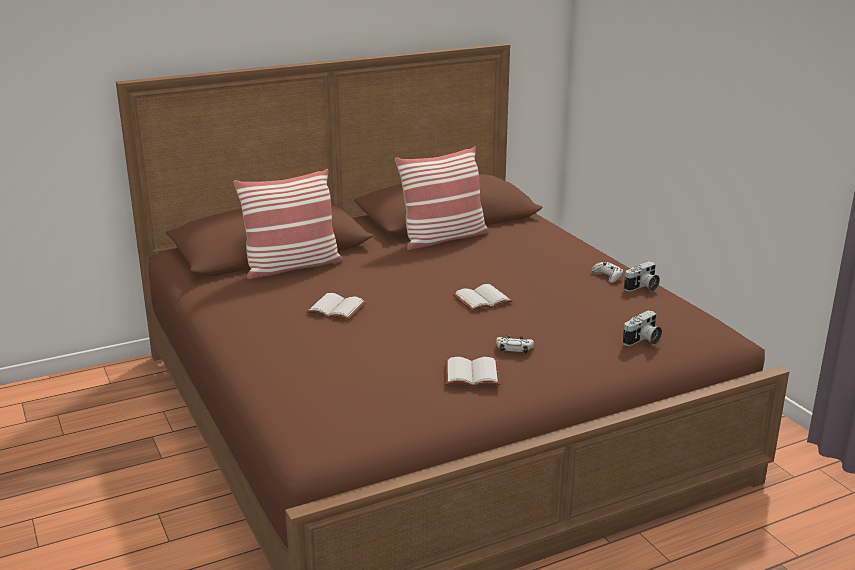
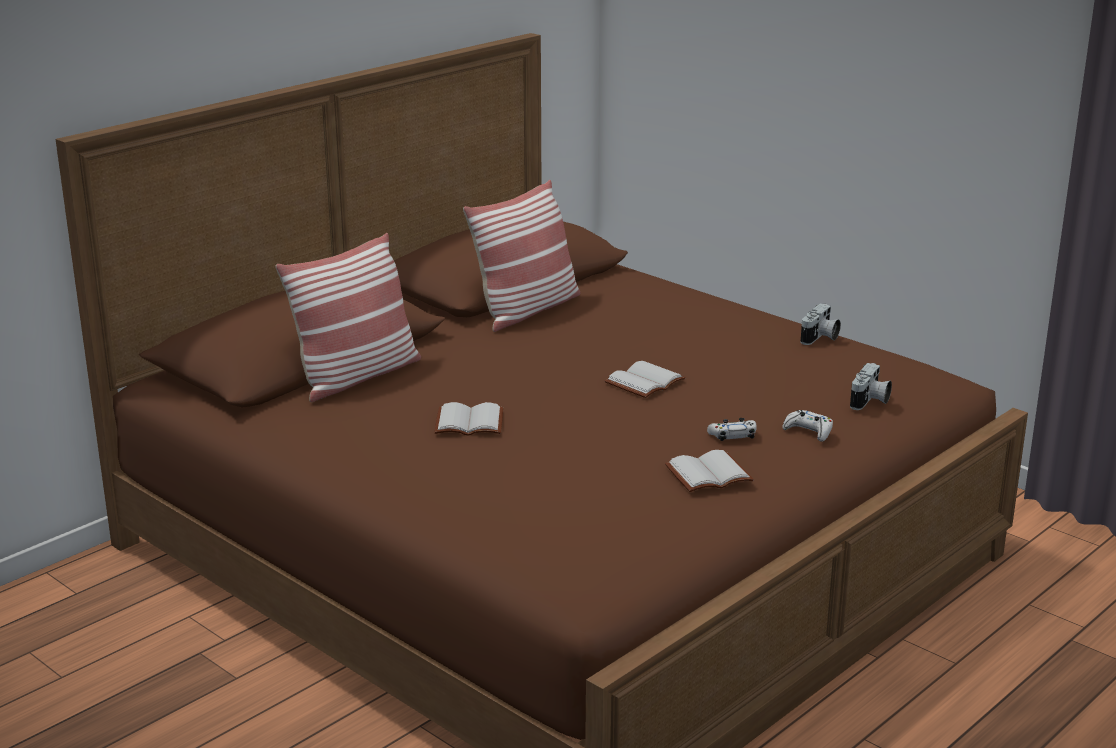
camera: 20 degrees left, 0 degrees up
(607, 276) = (769, 329): white game controller -> white game controller (808, 431)

